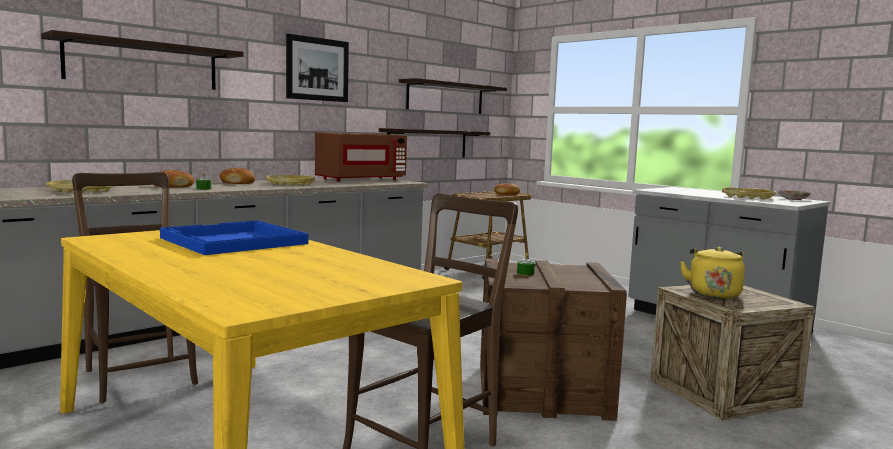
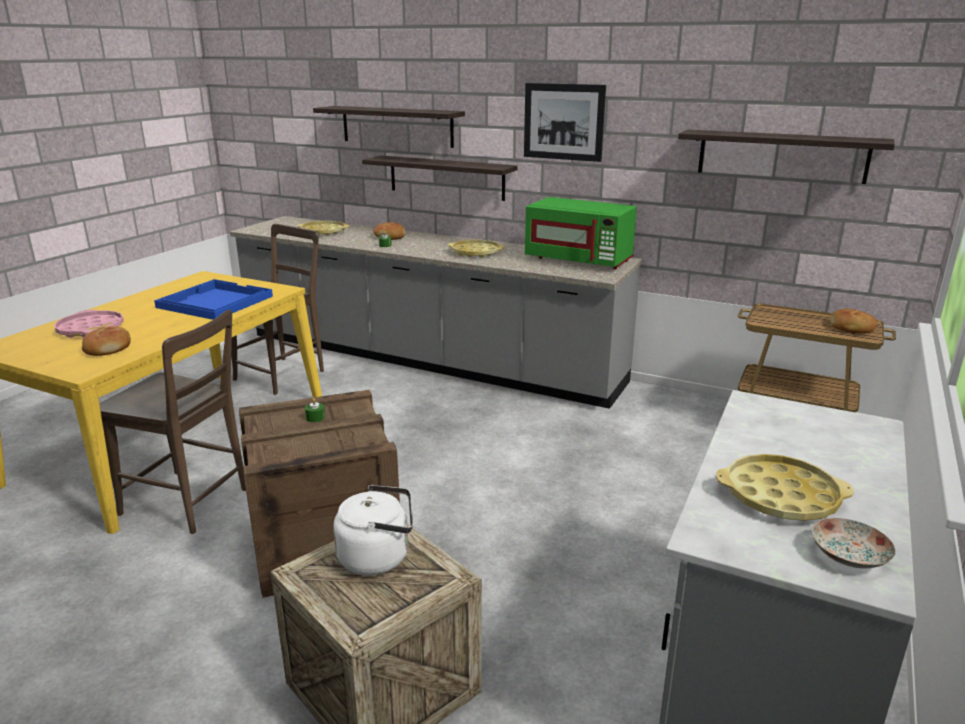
camera: 70 degrees right, 15 degrees up
(238, 182) = (454, 241): bread -> bread (108, 348)
(247, 275) = (91, 329): none -> pink tray
(360, 180) = (579, 260): brown microwave -> green microwave
(427, 143) = (736, 224): shelf -> shelf (446, 177)
(713, 293) = (378, 557): yellow kettle -> white kettle

